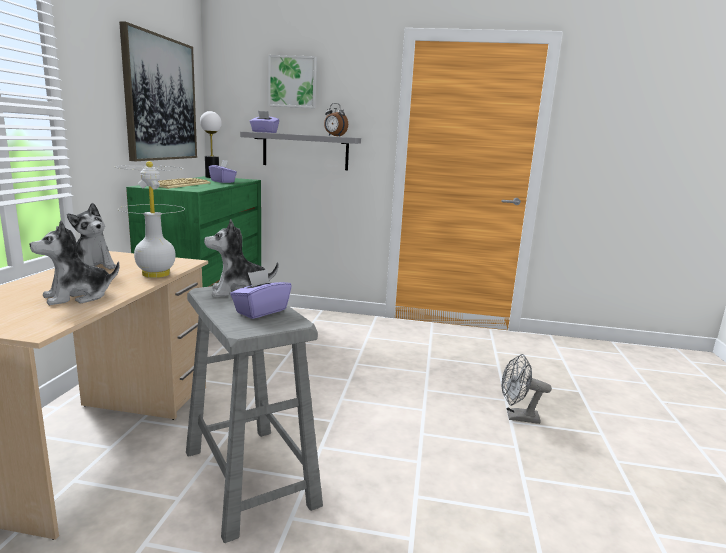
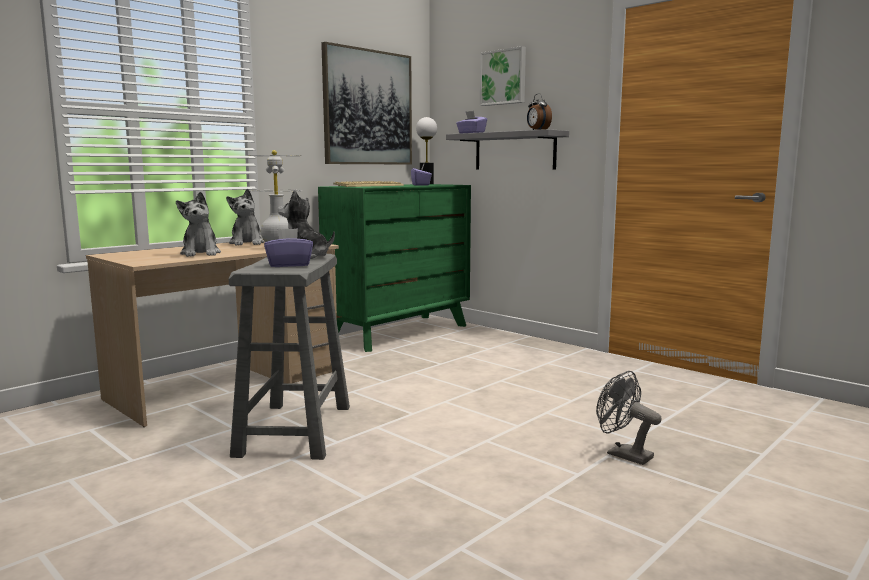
camera: 35 degrees right, 5 degrees down
(78, 296) = (201, 253): plush toy -> plush toy turned 105 degrees counterclockwise

